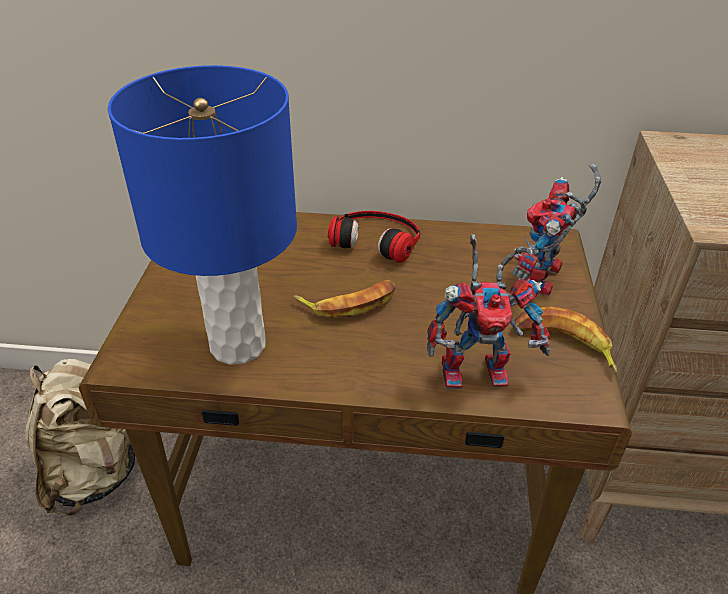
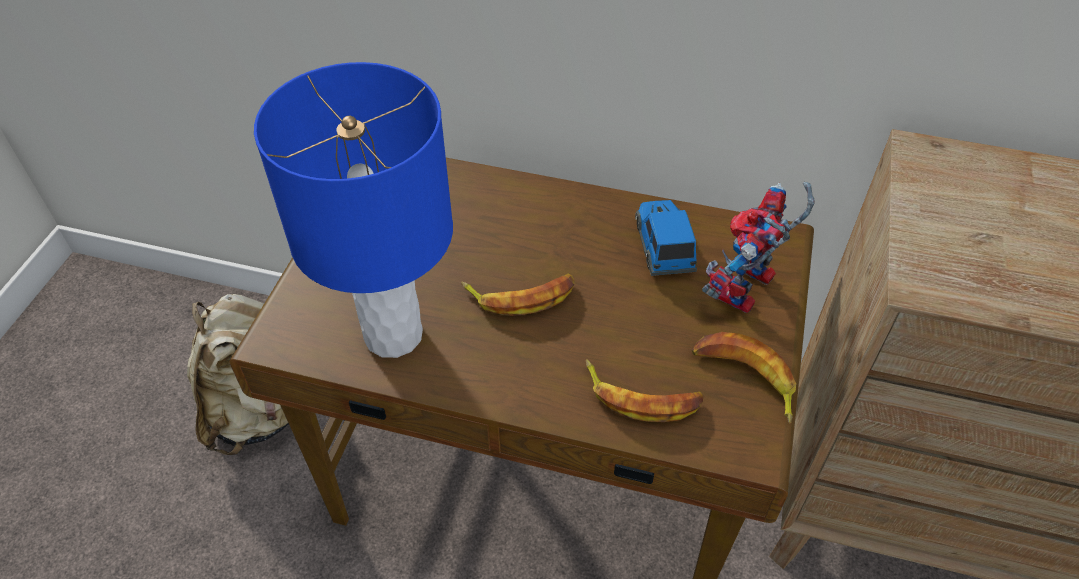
camera: 10 degrees right, 10 degrees up
(377, 239) = (571, 213): headphones -> none
(461, 254) = (663, 246): none -> toy car
(479, 369) = (642, 397): toy robot -> banana

